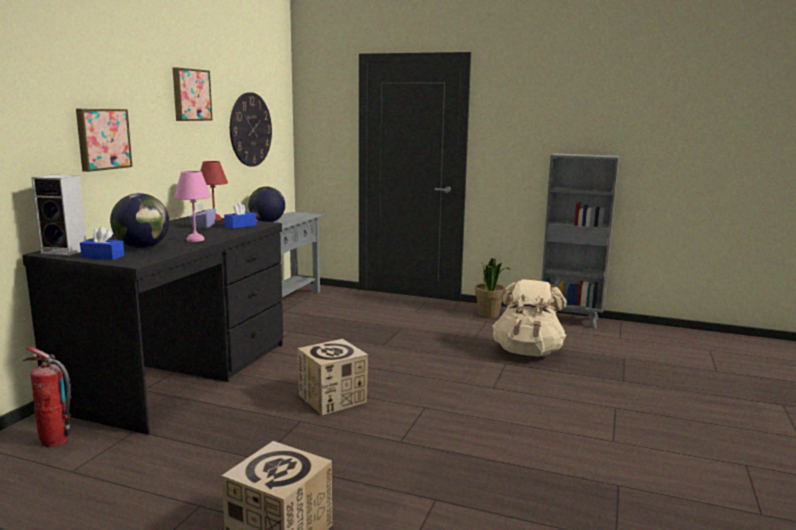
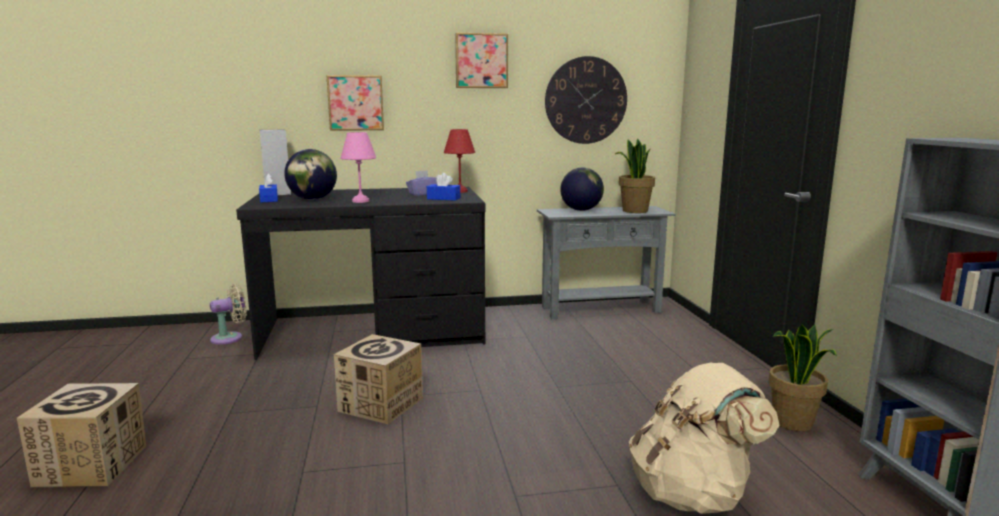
camera: 60 degrees right, 0 degrees up
(55, 440) = (230, 338): fire extinguisher -> beige fan
(298, 217) = (634, 211): none -> potted plant

